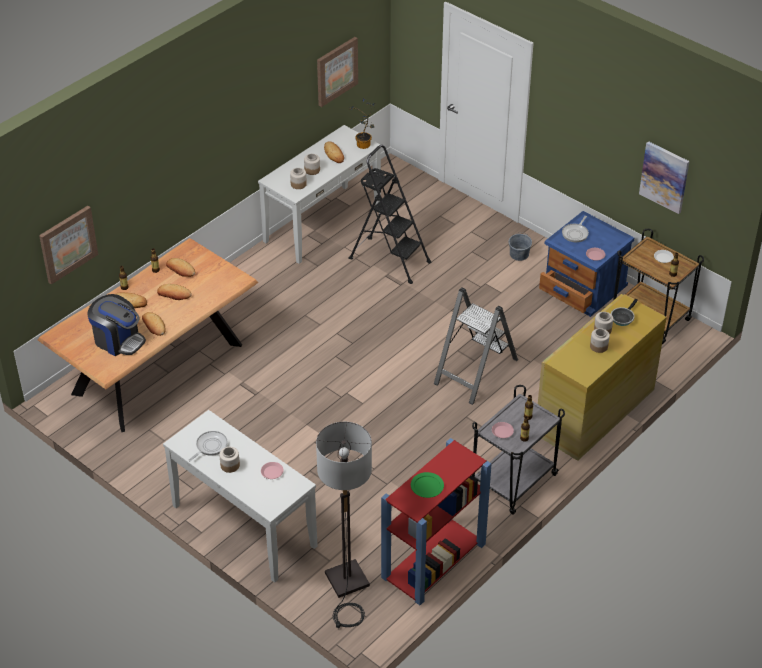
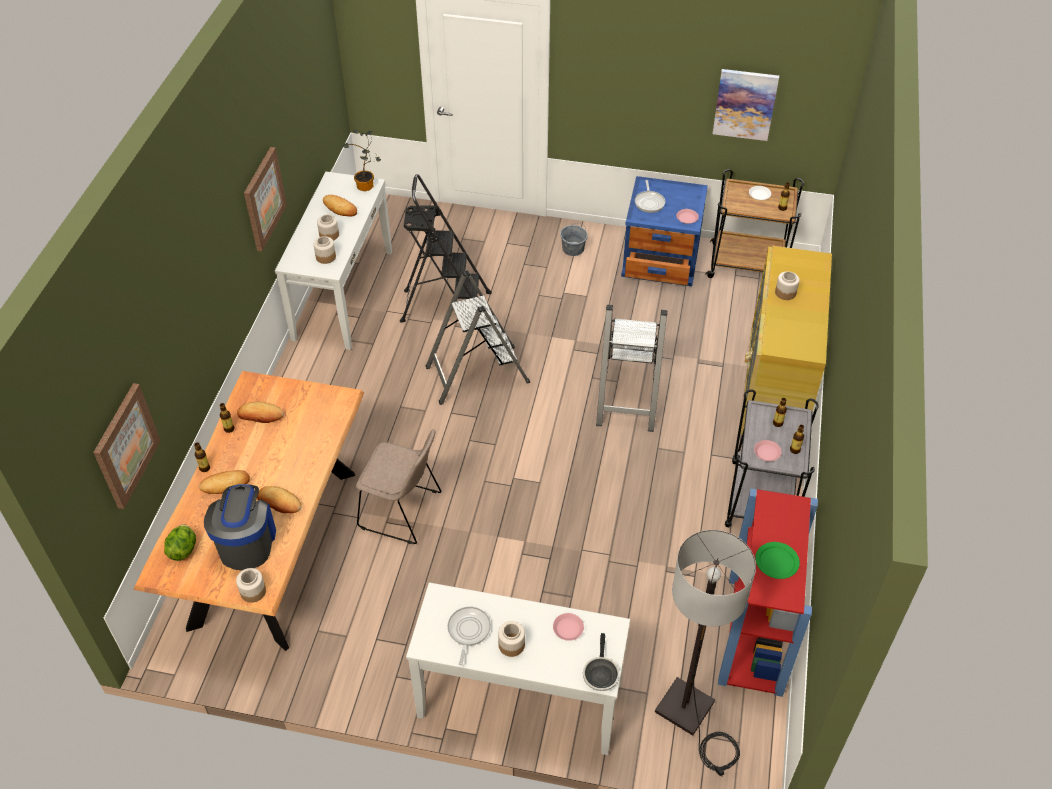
camera: 30 degrees left, 5 degrees up
(79, 329) = (183, 549): none -> lettuce
(118, 340) = (247, 542): coffee machine -> coffee machine turned 90 degrees counterclockwise
(174, 294) = (275, 450): bread -> none
(256, 382) = (403, 511): none -> beige chair
(336, 71) = (309, 107): picture -> picture (263, 198)
(374, 314) = (476, 374): none -> grey step ladder
(598, 346) = (798, 313): jar -> jar (253, 592)
(622, 317) = (793, 271): frying pan -> frying pan (600, 673)

